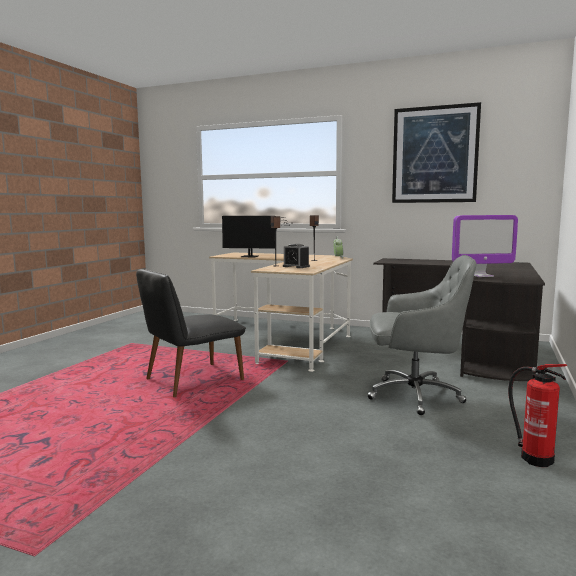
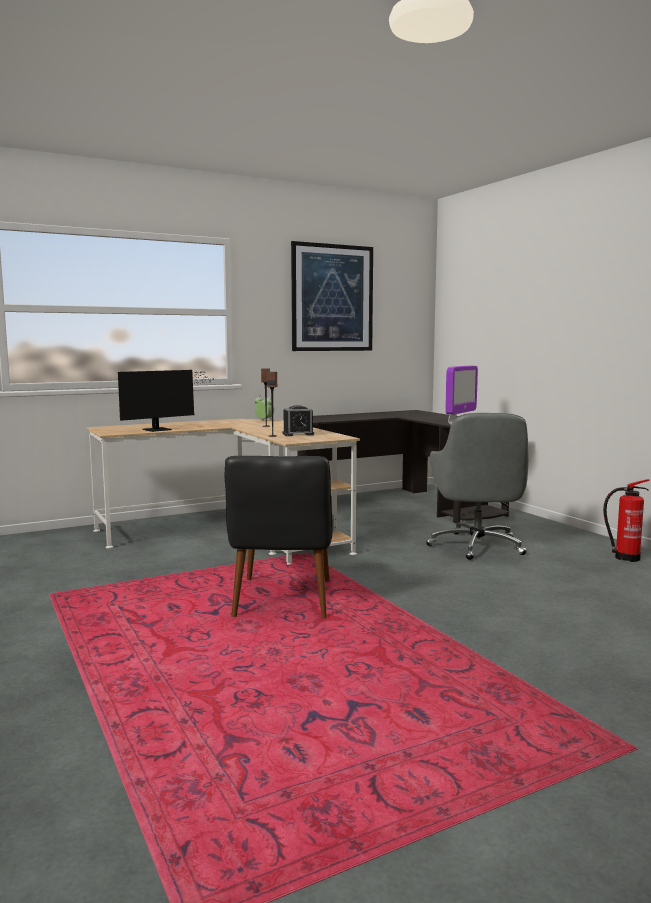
camera: 50 degrees left, 0 degrees up
(415, 395) = (476, 546): grey office chair -> grey office chair turned 135 degrees clockwise

